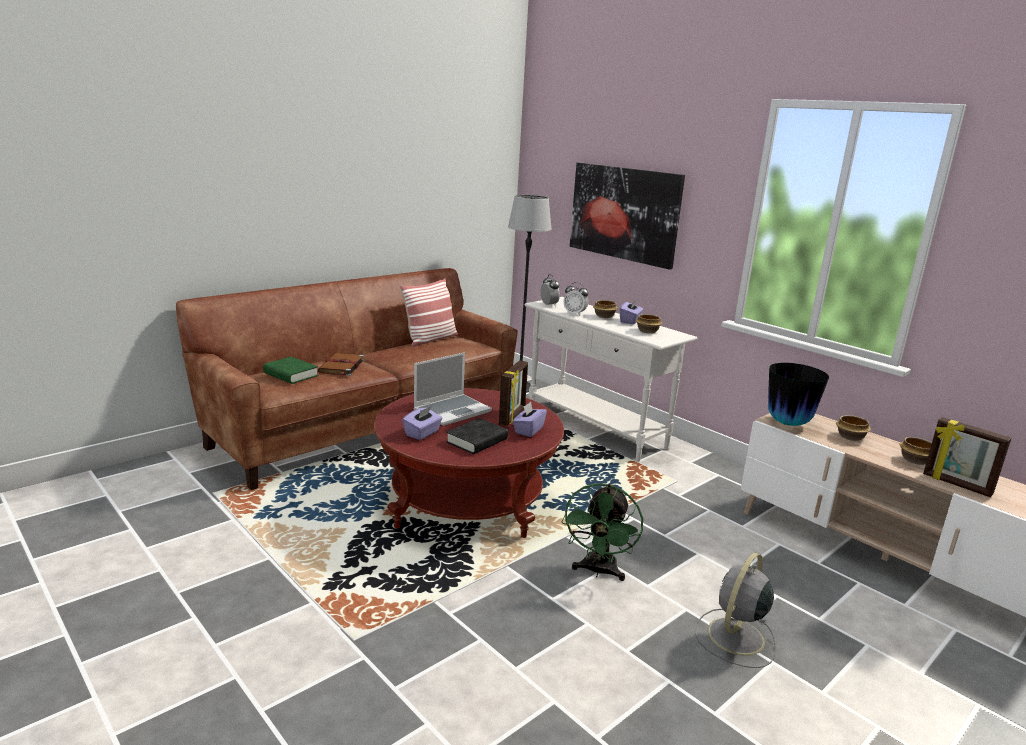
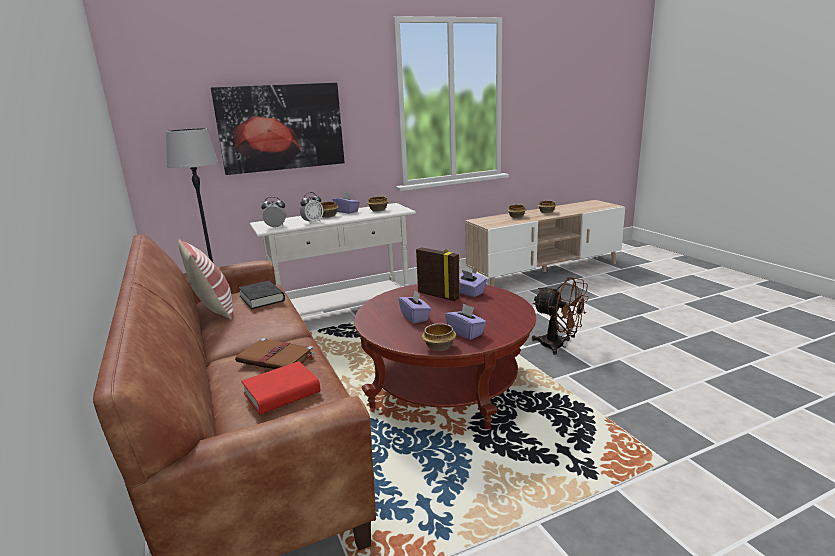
camera: 70 degrees left, 0 degrees up
(290, 374) = (282, 393): green book -> red book
(389, 424) = (439, 347): none -> bowl
(452, 410) = (415, 317): laptop -> purple tissue box
(477, 441) = (487, 312): black book -> black book (262, 298)
(598, 571) = (558, 346): green fan -> brown fan
(734, 637) = (622, 319): grey fan -> none
(788, 423) = (495, 224): vase -> none
(956, 485) = (573, 211): picture frame -> none

